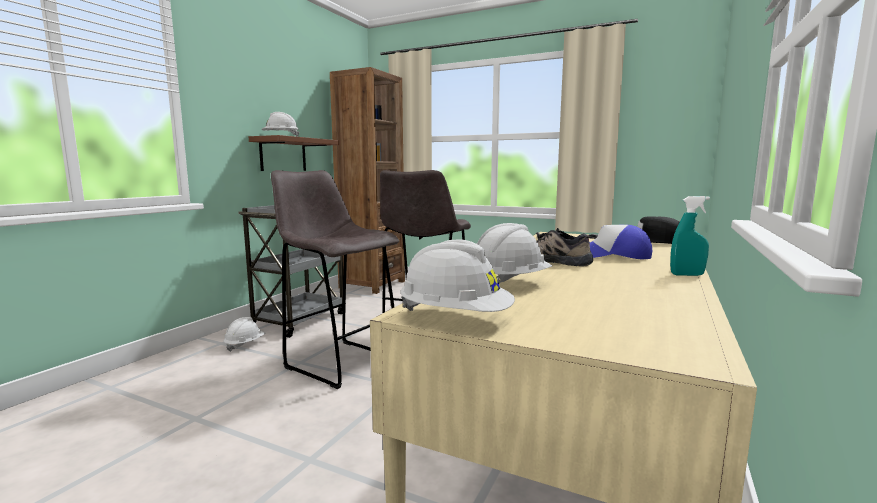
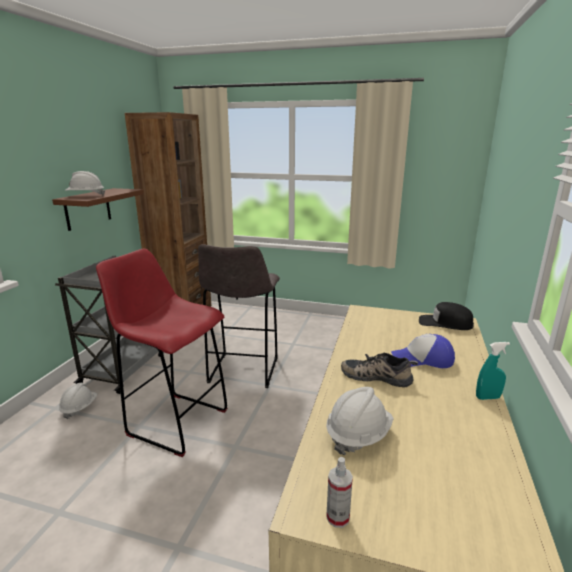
camera: 10 degrees left, 10 degrees up
(339, 362) = (175, 421): grey stool -> red stool
(455, 318) = (338, 517): white hard hat -> spray bottle

